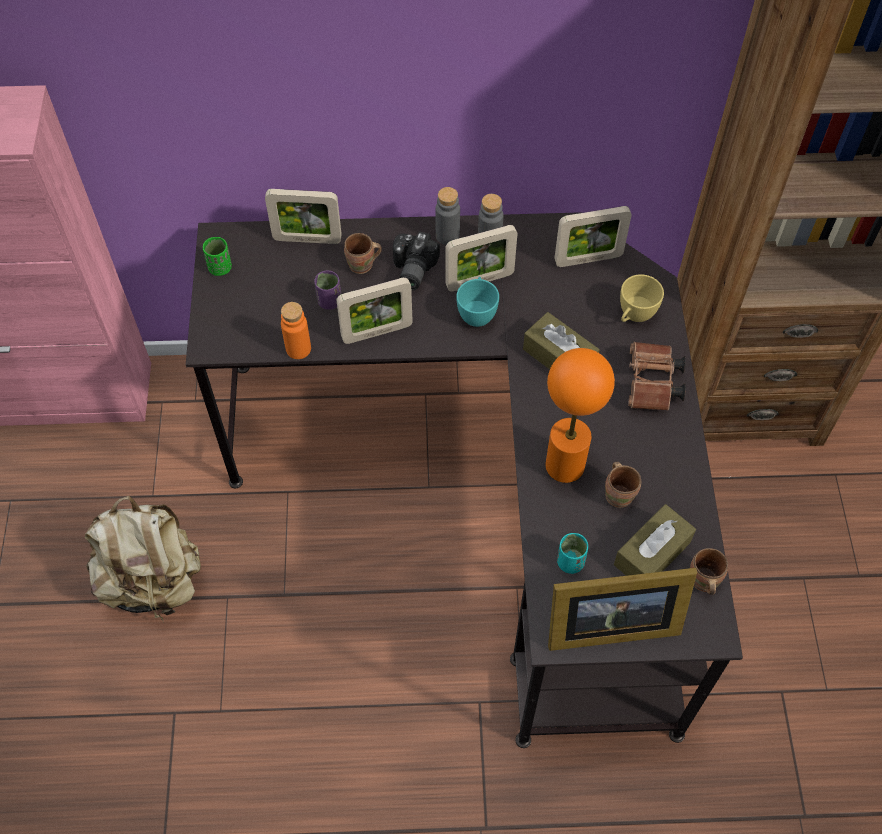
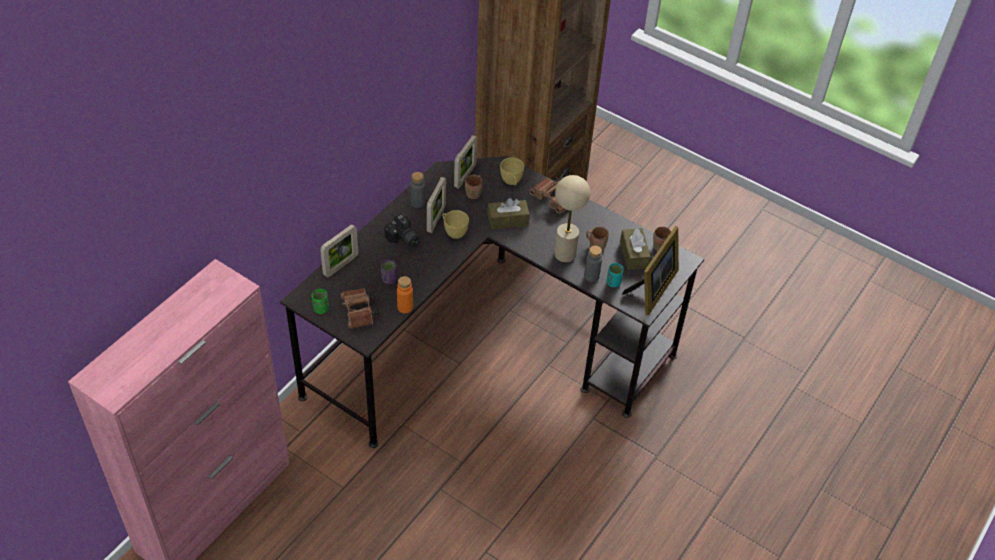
camera: 55 degrees left, 10 degrees down
(153, 580) = (397, 517): beige backpack -> none
(246, 311) = (360, 314): none -> brown binoculars
(362, 266) = (381, 255): brown mug -> brown mug (474, 194)
(377, 332) = (426, 273): picture frame -> none
(447, 236) = (397, 214): grey bottle -> grey bottle (591, 276)
(477, 312) = (453, 232): turquoise cup -> yellow cup
(564, 465) = (564, 254): orange table lamp -> beige table lamp

